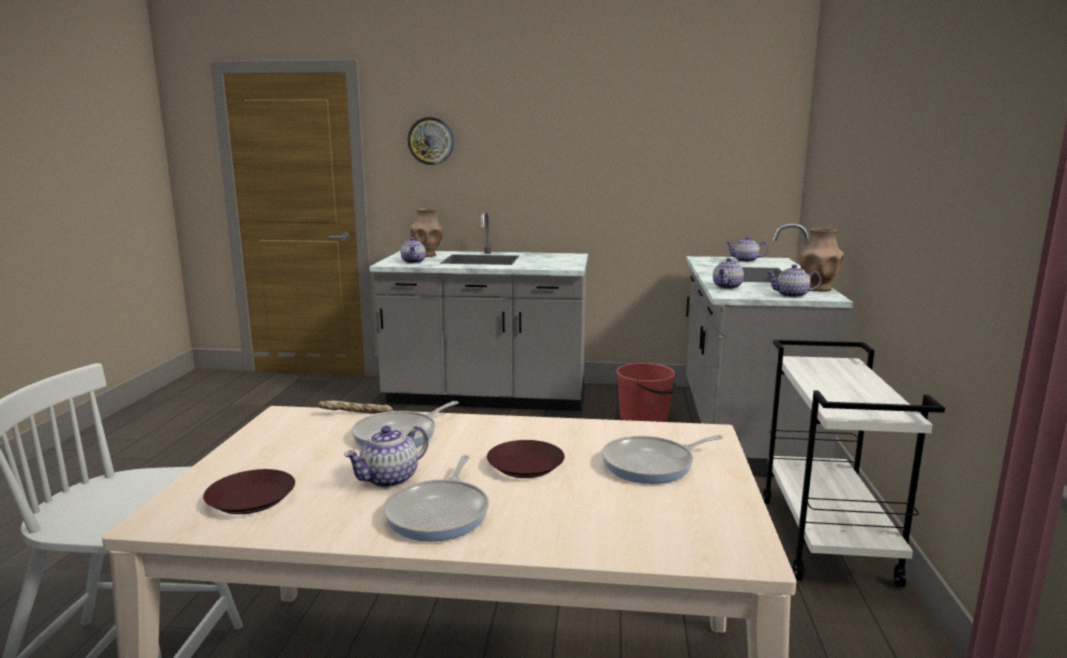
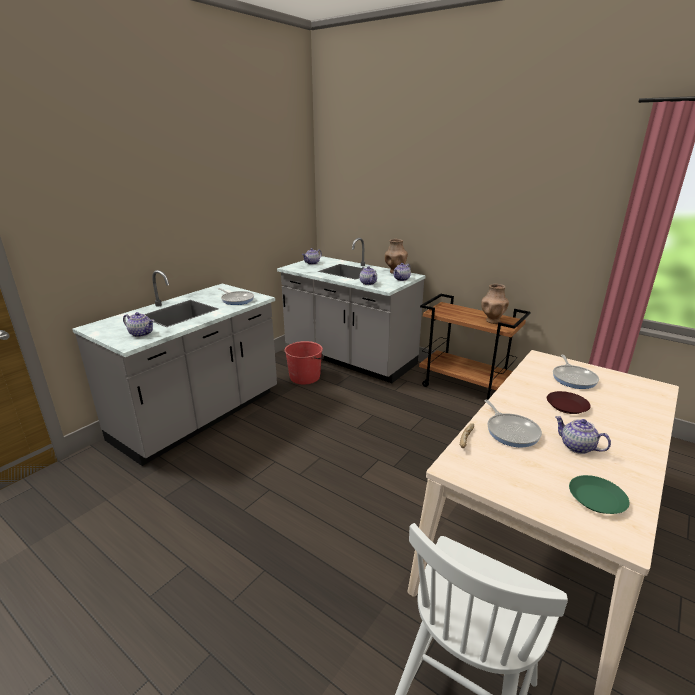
camera: 60 degrees left, 10 degrees up
(251, 498) = (596, 498): brown plate -> green plate
(389, 479) = (576, 447): teapot -> teapot turned 150 degrees clockwise
(427, 255) = (124, 324): brown vase -> brown vase (492, 321)
(431, 141) = (79, 213): wall clock -> none
(440, 513) = (621, 440): frying pan -> frying pan (236, 299)
(827, 541) = (465, 387): white cart -> brown cart

